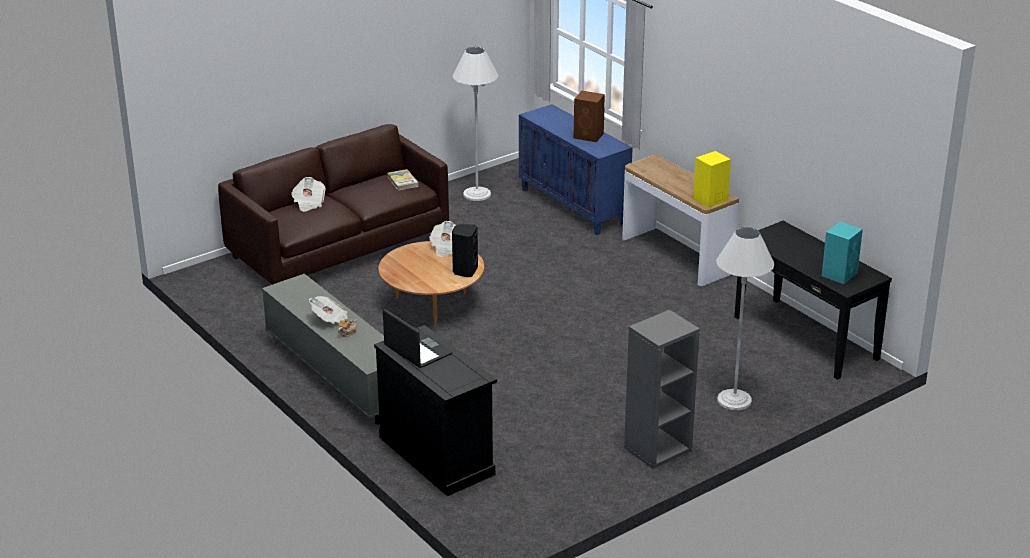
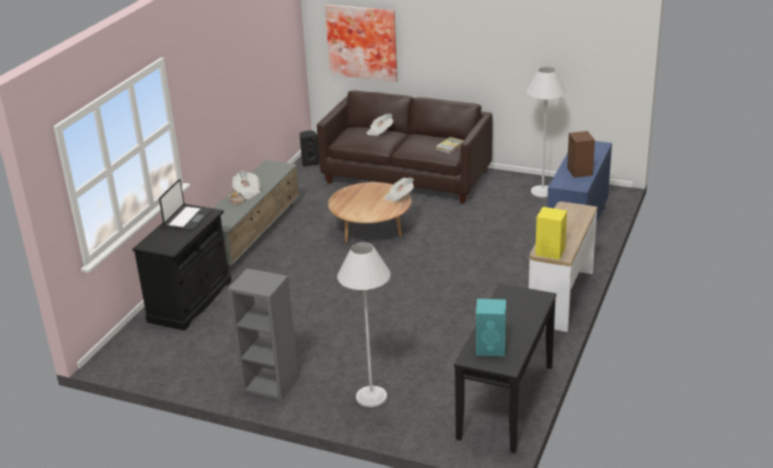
camera: 60 degrees right, 0 degrees up
(229, 103) = (363, 42): none -> picture
(464, 271) = (375, 213): black speaker -> black speaker (310, 163)

